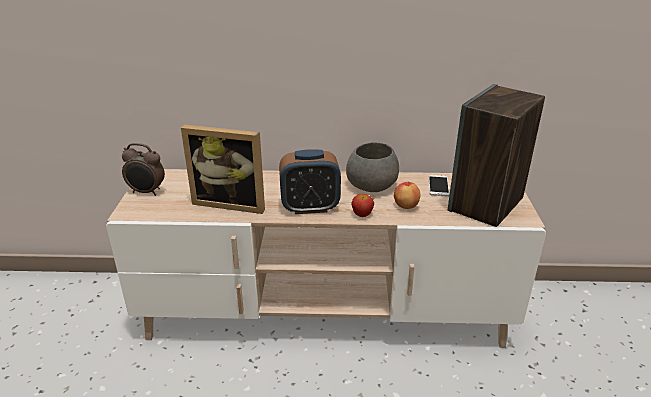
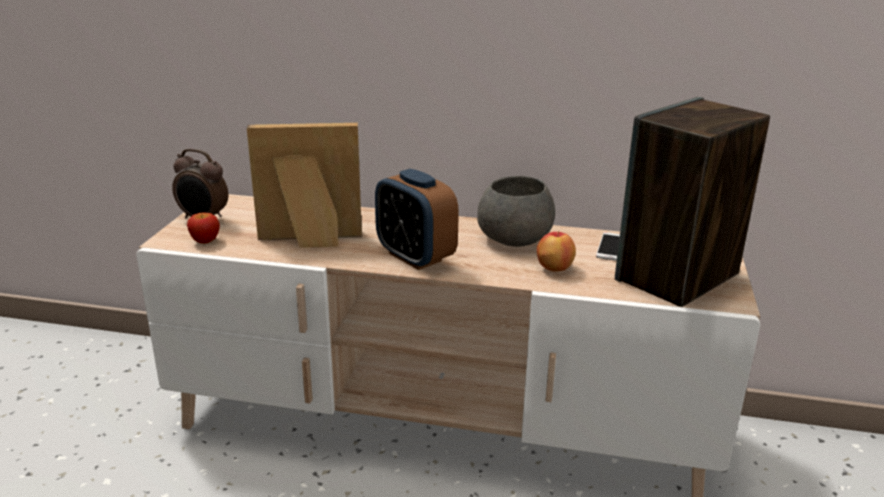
camera: 10 degrees right, 5 degrees down
(231, 202) = (309, 241): picture frame -> picture frame turned 150 degrees clockwise
(310, 207) = (415, 257): alarm clock -> alarm clock turned 45 degrees clockwise
(362, 214) = (486, 272): apple -> apple (205, 241)

